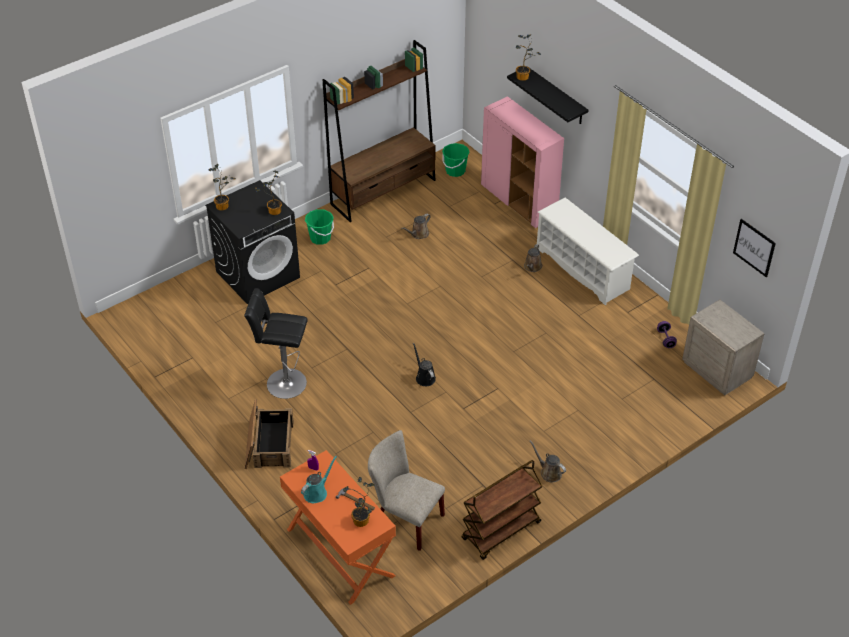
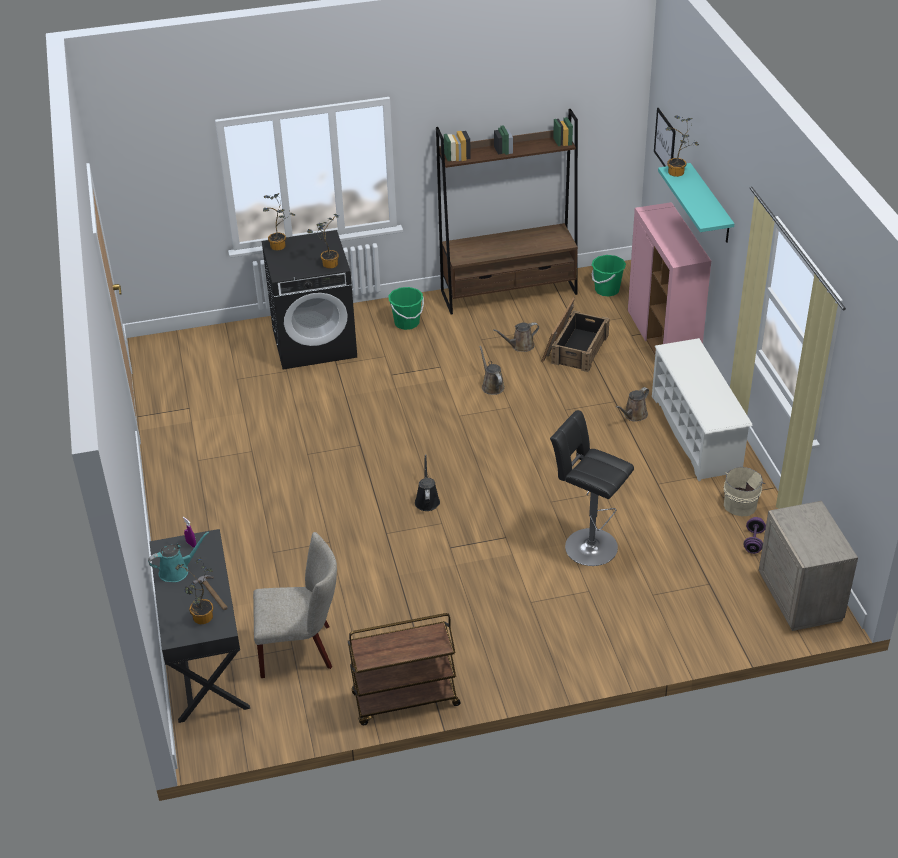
camera: 25 degrees right, 5 degrees down
(268, 444) = (207, 520): crate -> crate (574, 348)
(283, 383) = (266, 461): black stool -> black stool (587, 545)
(339, 552) = (205, 661): orange desk -> black desk
(404, 519) = (301, 649): beige chair -> beige chair turned 120 degrees clockwise
(549, 472) = (506, 651): brown watering can -> brown watering can (492, 386)
(556, 96) = (710, 204): black shelf -> turquoise shelf
(642, 313) = (741, 504): none -> beige bucket
(754, 247) = (863, 433): picture -> picture (665, 141)

